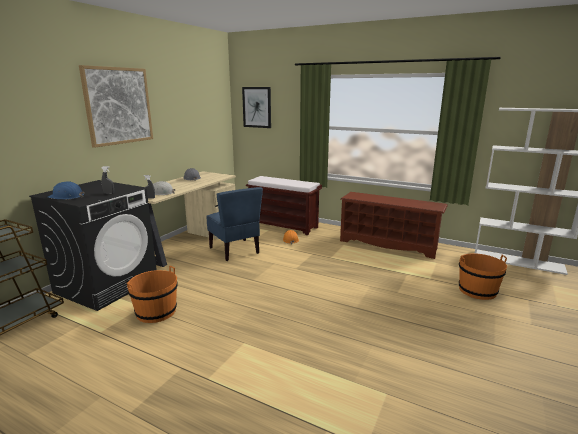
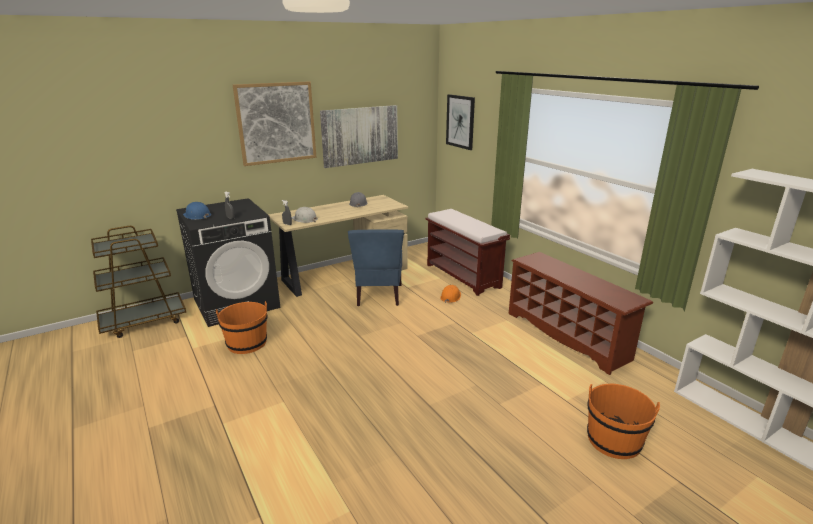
camera: 30 degrees right, 5 degrees up
(182, 120) = (360, 135): none -> picture

